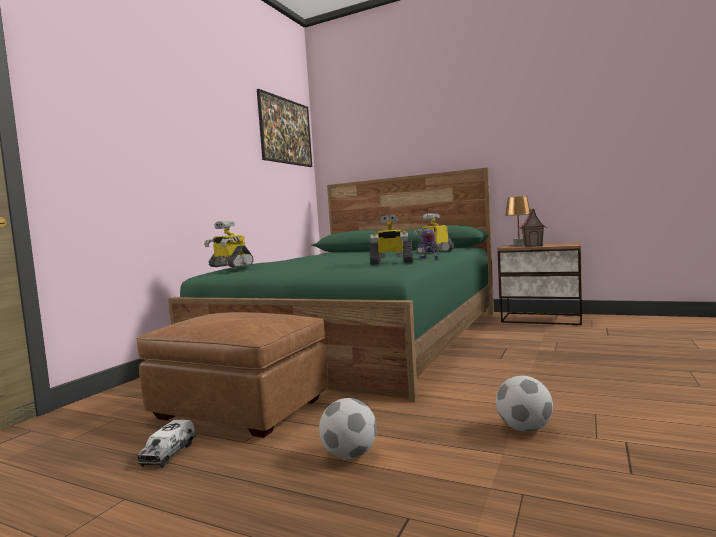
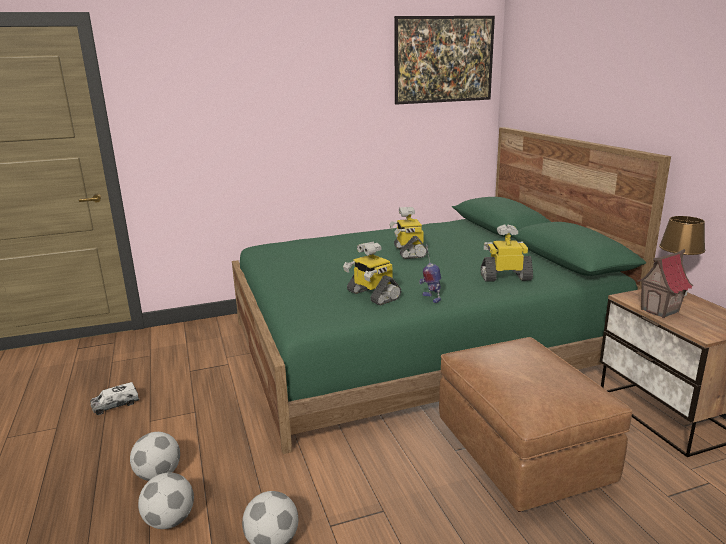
camera: 45 degrees right, 15 degrees up
(230, 266) = (278, 244): toy robot -> toy robot (409, 252)
(240, 408) = (200, 386): brown ottoman -> brown ottoman (521, 454)
(433, 464) = (169, 521): none -> football

